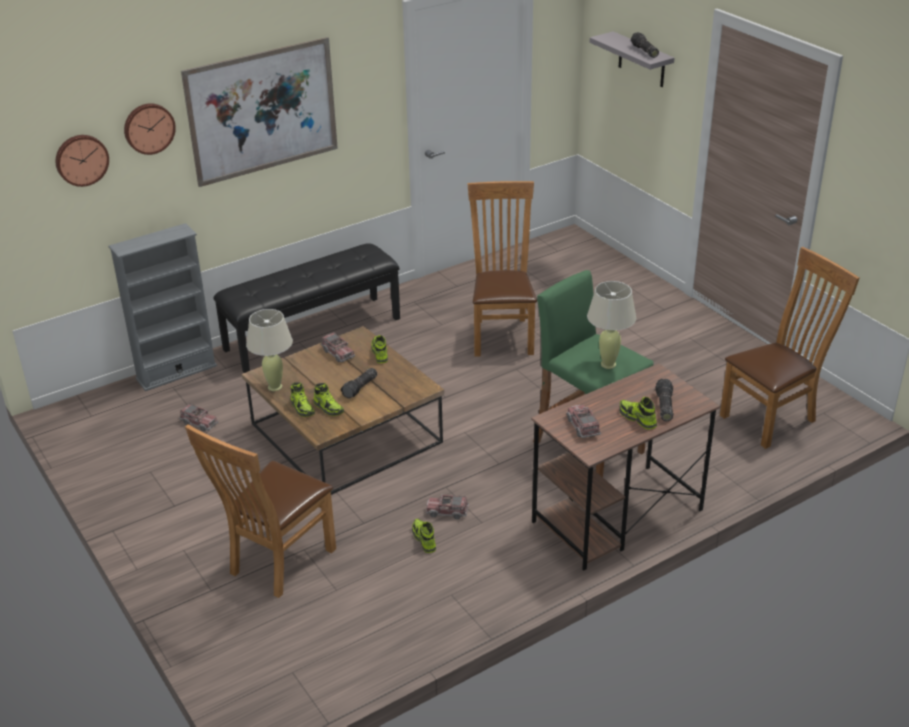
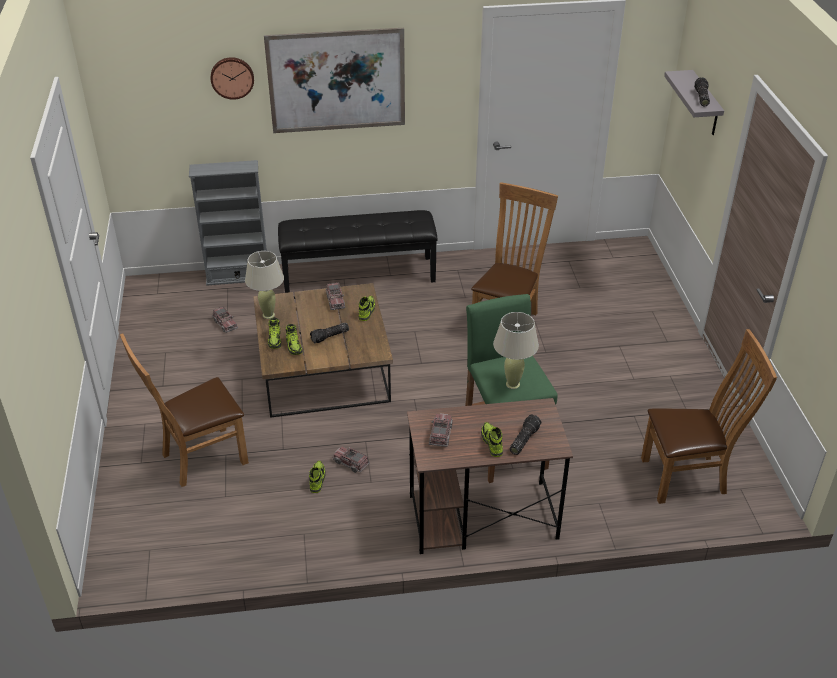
camera: 25 degrees right, 5 degrees up
(81, 159) = (173, 92): wall clock -> none

